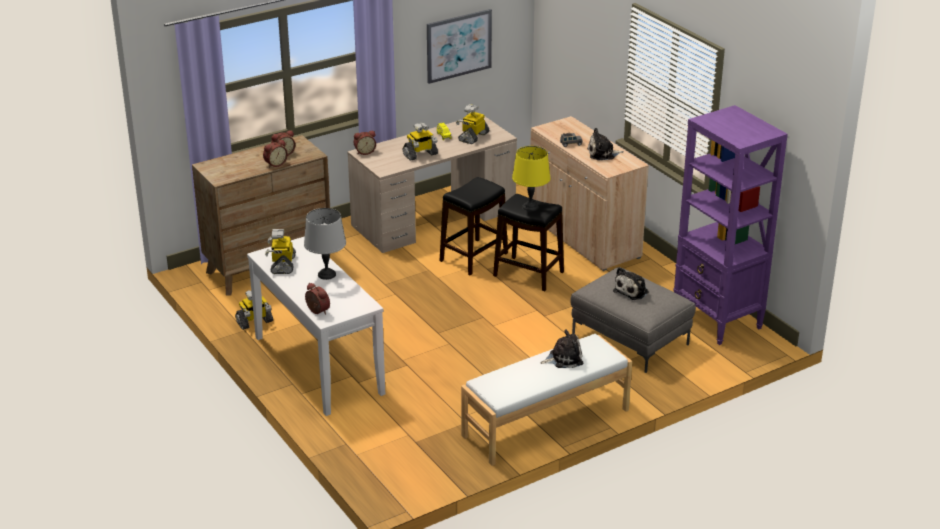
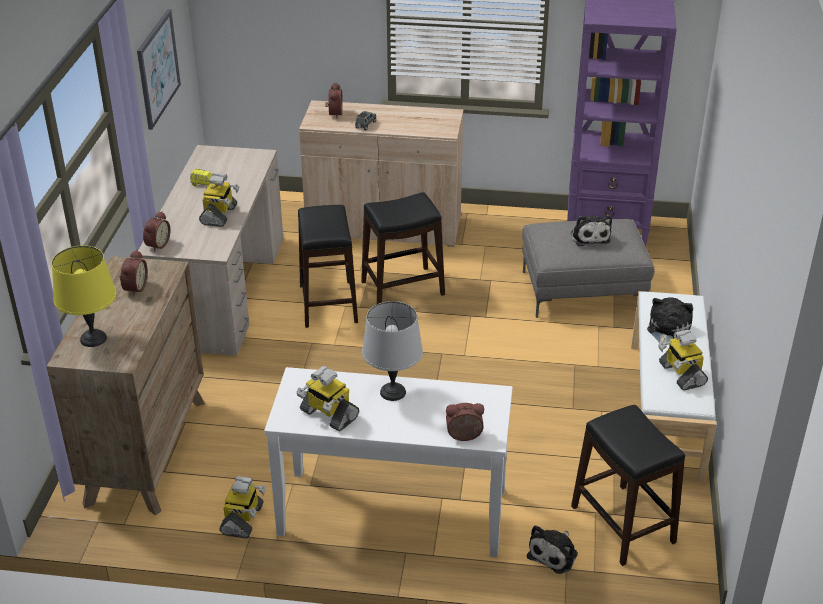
camera: 50 degrees left, 5 degrees up
(275, 164) = (149, 304): alarm clock -> alarm clock (334, 113)
(411, 449) = (623, 524): none -> black stool
(473, 137) = (235, 170): toy robot -> toy robot (681, 374)
(531, 207) = (405, 208): yellow table lamp -> yellow table lamp (94, 338)
(602, 154) = (409, 119): plush toy -> plush toy (554, 554)

